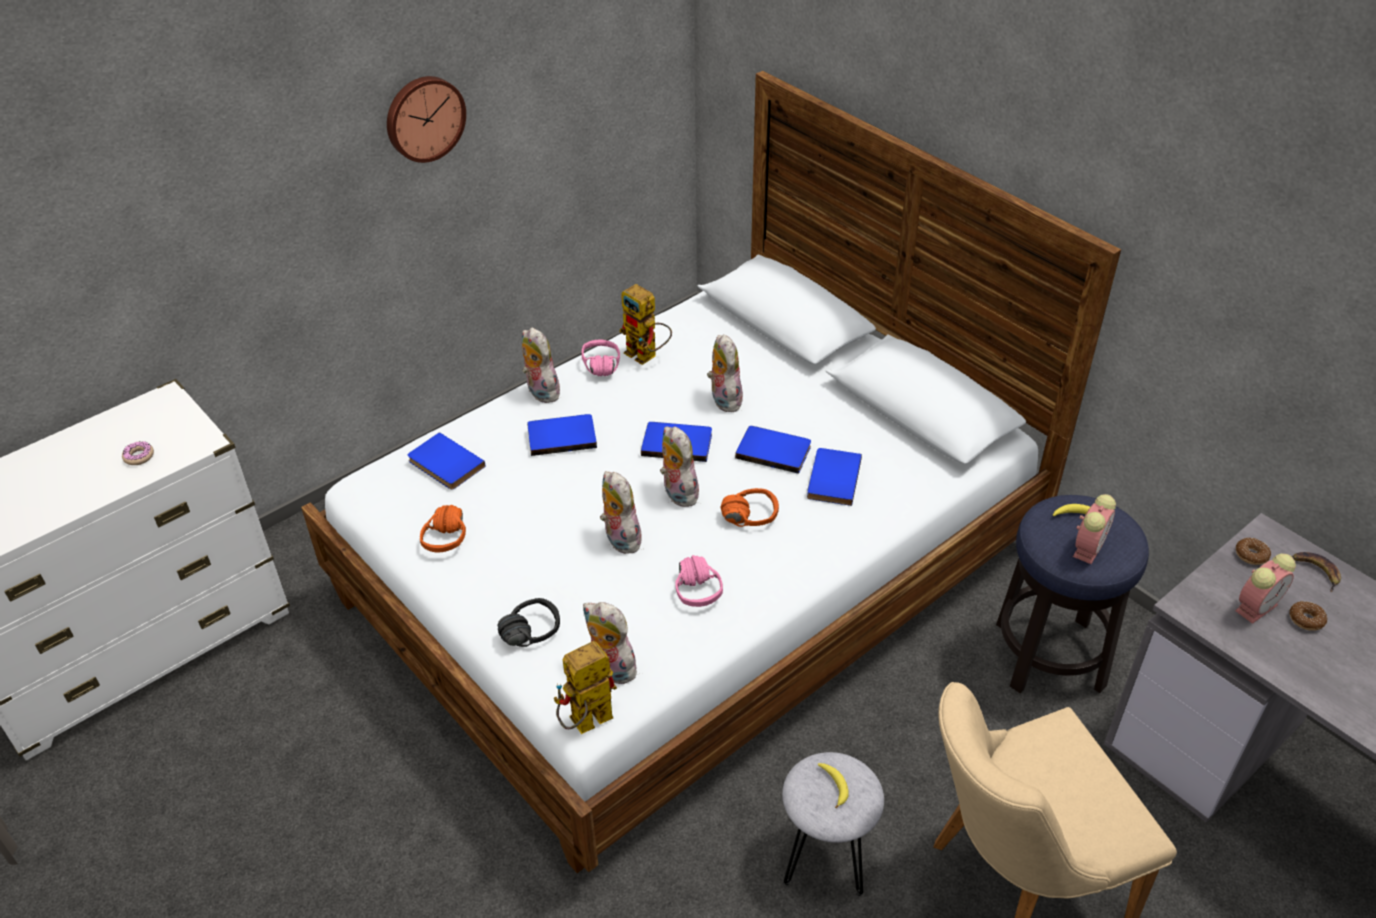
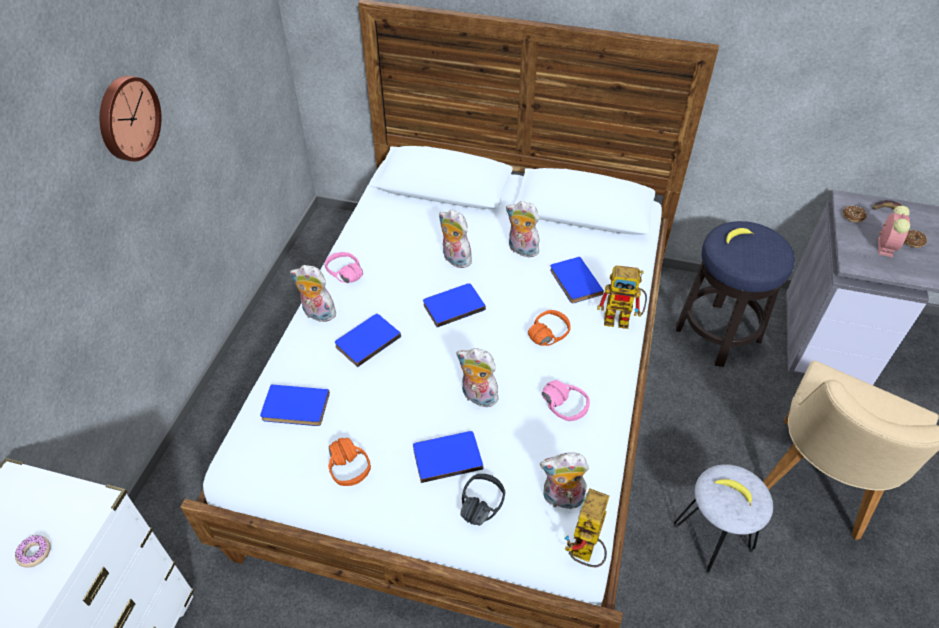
camera: 35 degrees left, 5 degrees up
(647, 356) = (372, 252): toy robot -> toy robot (622, 319)
(677, 493) = (486, 342): plush toy -> plush toy (521, 250)
(774, 450) = (520, 280): blue book -> blue book (447, 456)
(1088, 547) = (761, 254): alarm clock -> none

